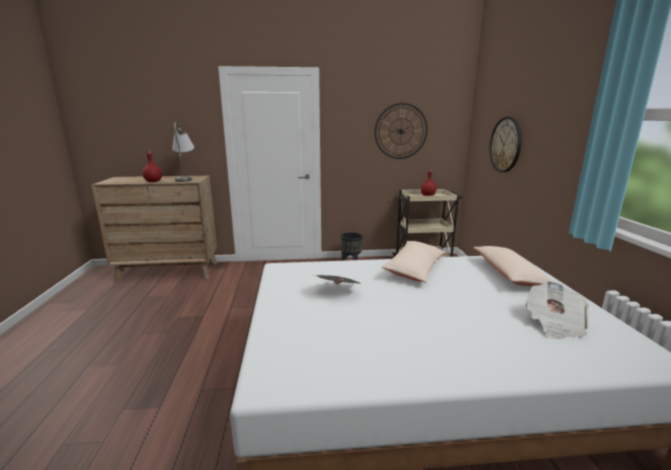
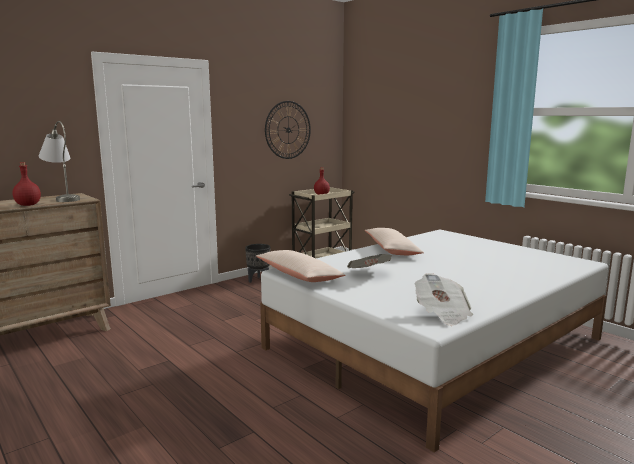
camera: 35 degrees left, 5 degrees down
(505, 145) = (396, 139): wall clock -> none
(509, 274) = (456, 241): beige pillow -> beige pillow (299, 275)
(554, 324) = (521, 259): newspaper -> newspaper (442, 314)

